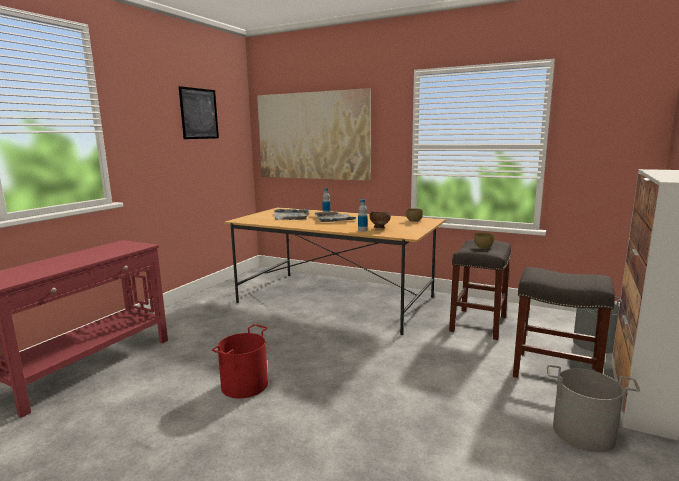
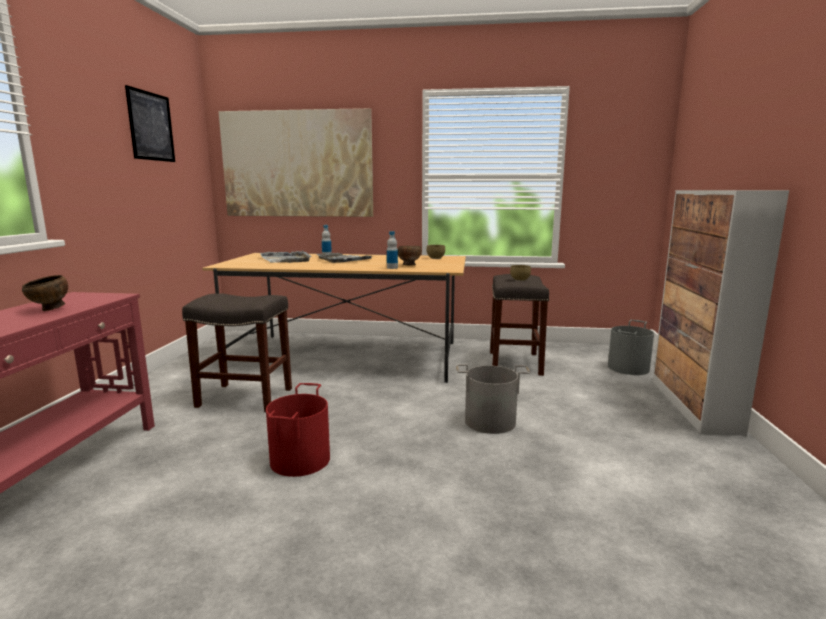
camera: 20 degrees left, 0 degrees up
(94, 255) = (50, 310): none -> brown bowl
(554, 372) = (613, 396): grey stool -> grey stool (243, 398)
(583, 433) = (674, 444): grey bucket -> grey bucket (490, 422)

